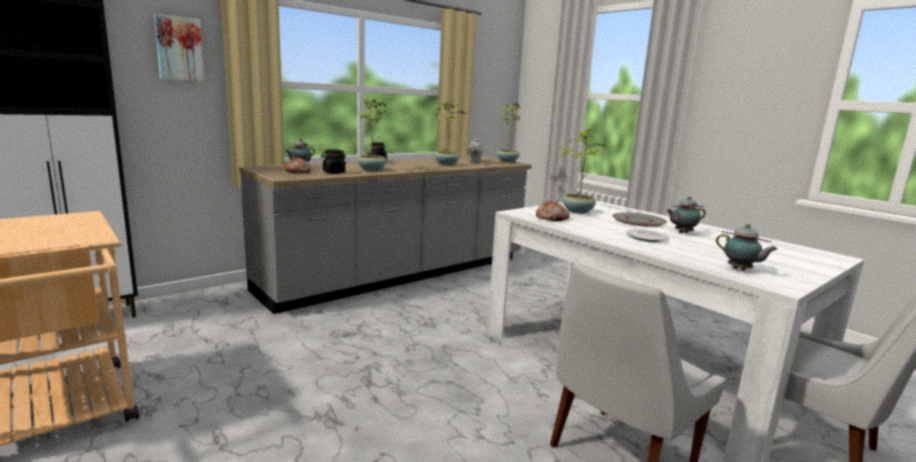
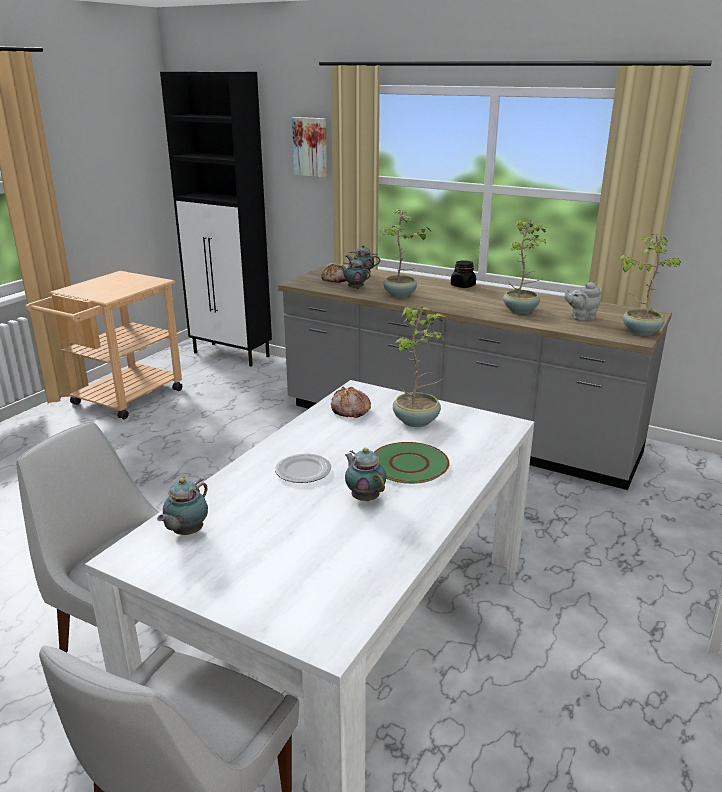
camera: 70 degrees right, 10 degrees up
(333, 172) = (355, 288): black jar -> teapot
(639, 220) = (409, 464): grey plate -> green plate

